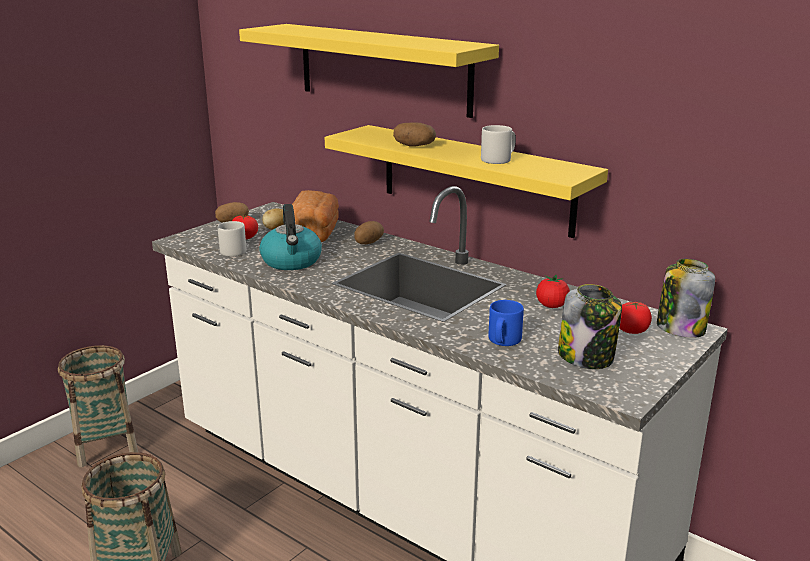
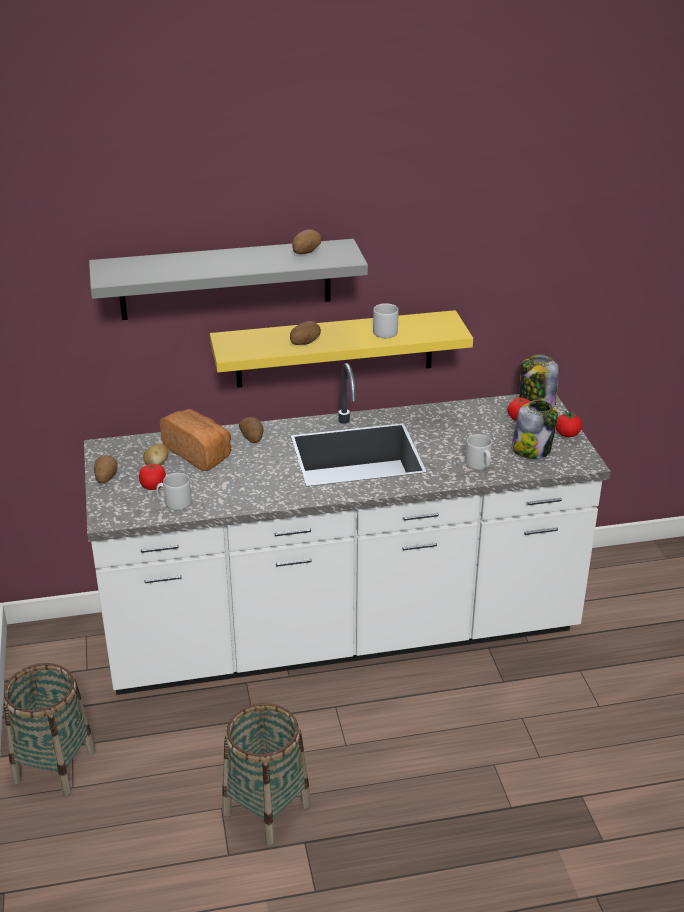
camera: 50 degrees left, 10 degrees up
(292, 261) = (240, 485): kettle -> none
(383, 68) = (225, 279): yellow shelf -> grey shelf
(431, 41) = (305, 252): none -> potato
(503, 341) = (479, 465): blue mug -> grey mug
(551, 306) = (456, 425): tomato -> tomato (567, 435)

